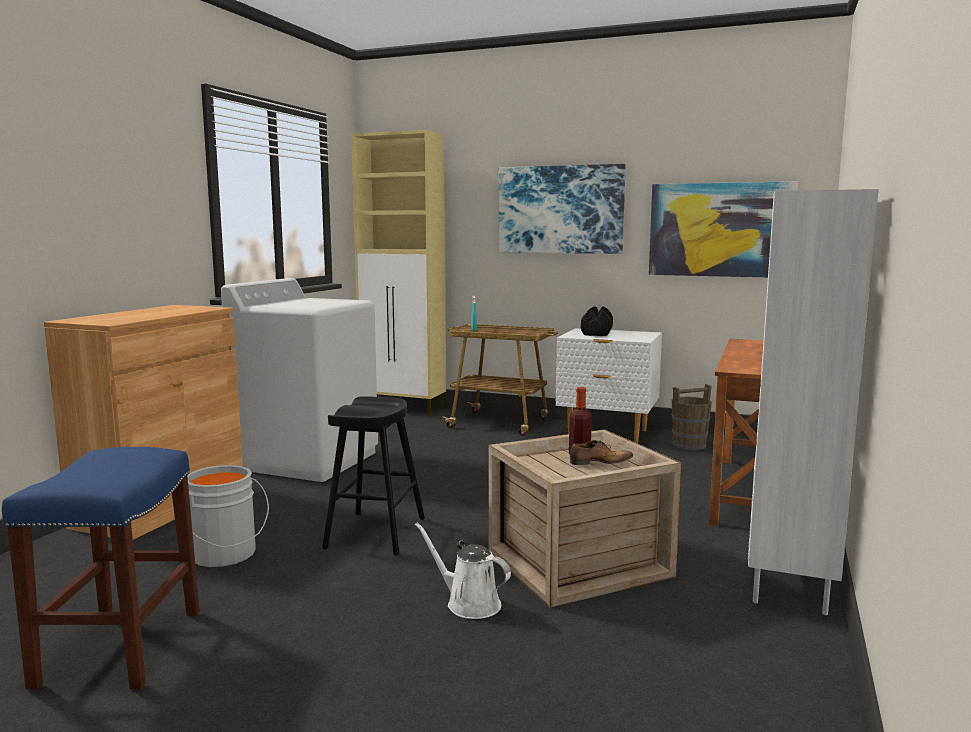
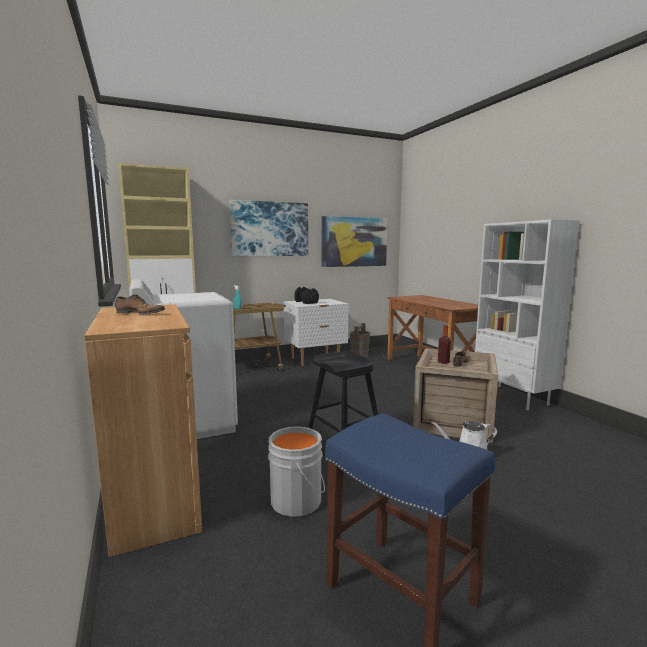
camera: 45 degrees left, 0 degrees up
(157, 312) = (139, 313): none -> shoe

